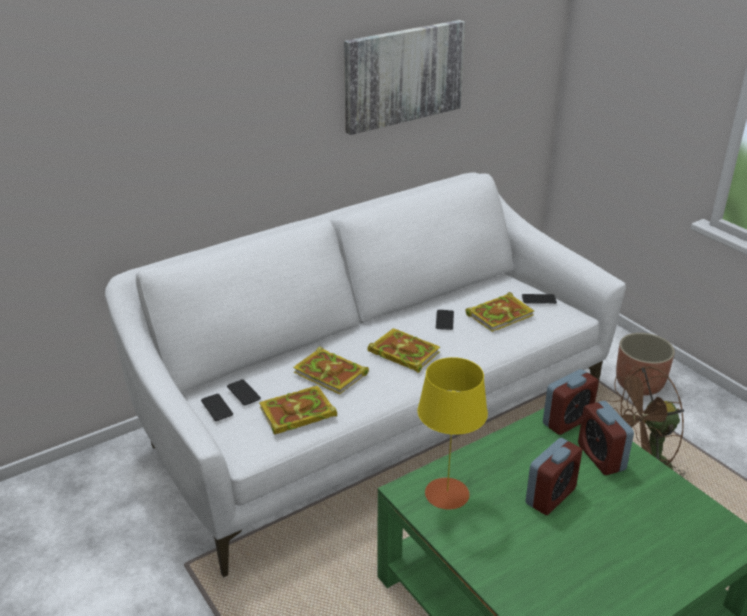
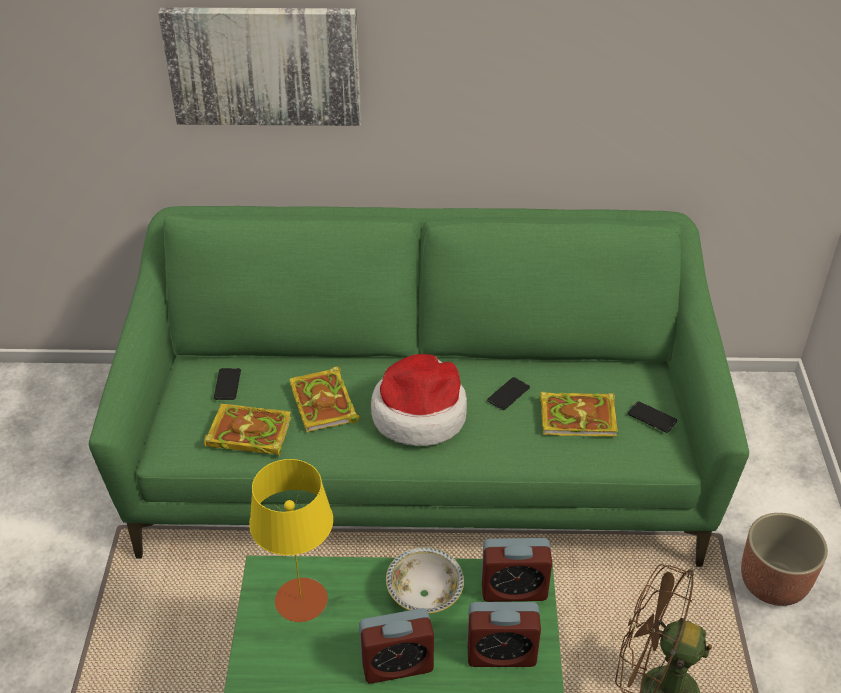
camera: 35 degrees right, 10 degrees up
(217, 408) = (192, 389): phone -> none
(374, 418) = (420, 464): white sofa -> green sofa
(402, 353) = (419, 414): book -> hat
(403, 75) = (581, 65): picture -> picture (264, 65)
(520, 450) = (424, 594): none -> bowl
(601, 457) = (501, 653): alarm clock -> alarm clock turned 105 degrees counterclockwise

